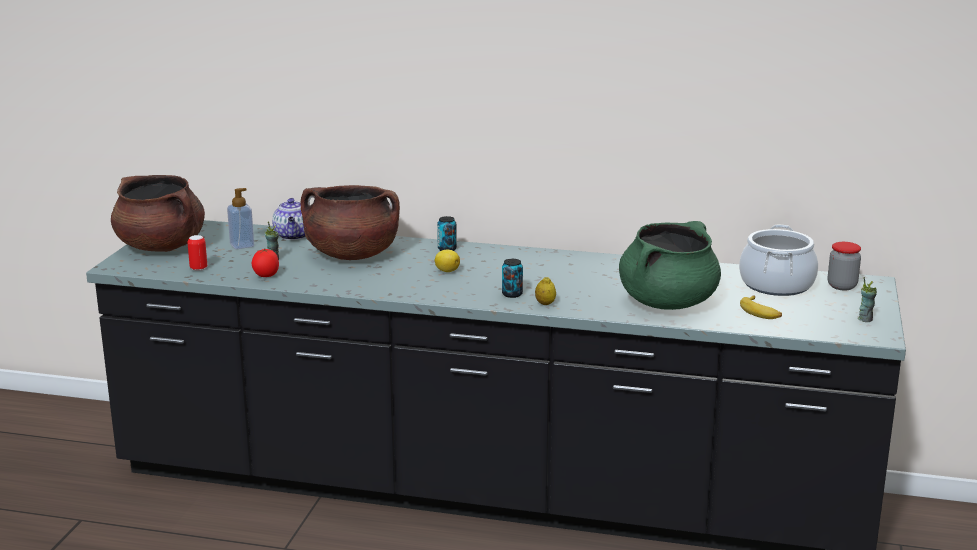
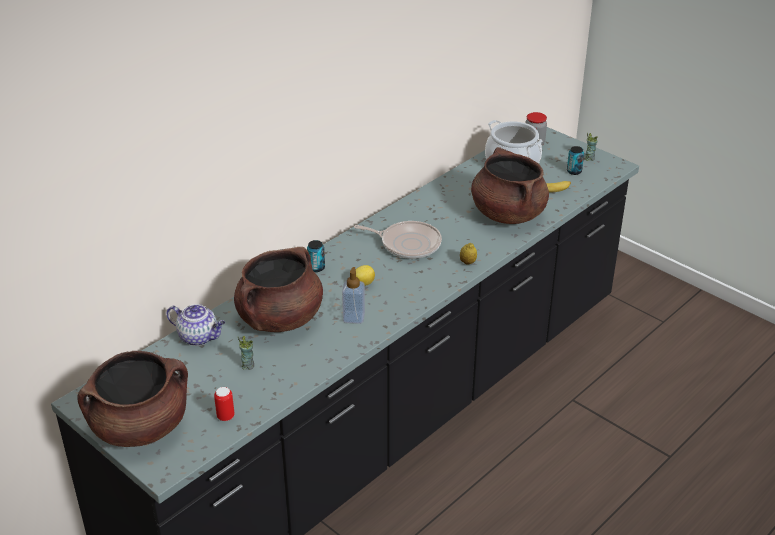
camera: 60 degrees left, 15 degrees up
(242, 245) = (191, 374): soap dispenser -> soap dispenser (354, 317)
(265, 276) = (284, 380): tomato -> none
(512, 294) = (437, 270): can -> can (574, 171)
(539, 273) = (407, 244): none -> frying pan
(668, 302) = (507, 213): green cooking pot -> brown cooking pot

